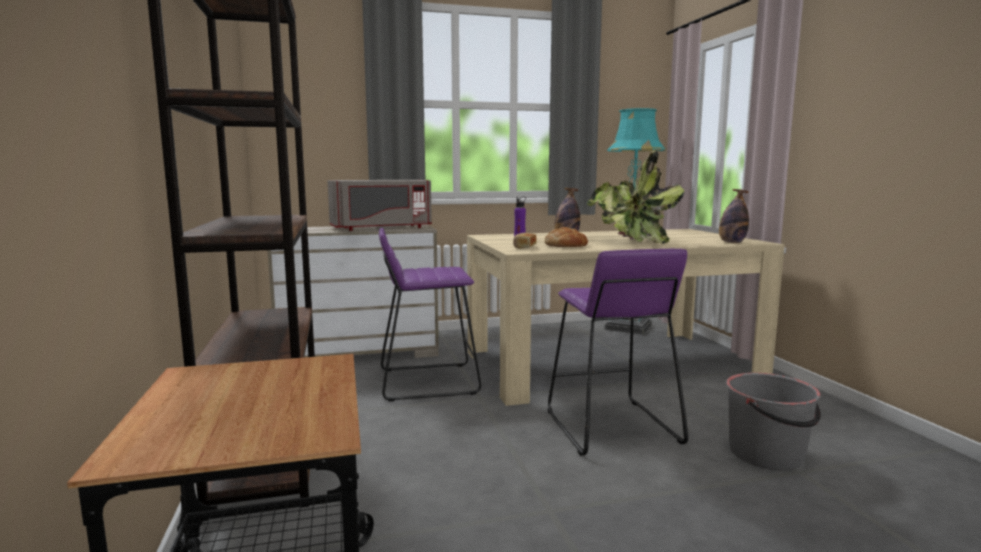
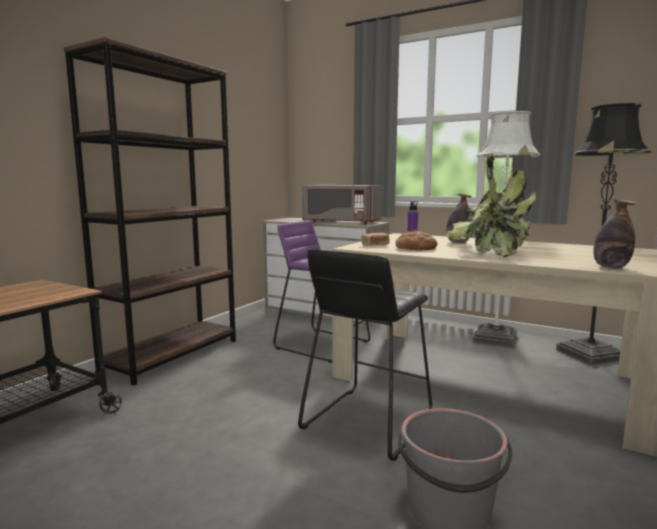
camera: 45 degrees right, 0 degrees up
(552, 333) = (495, 339): none -> white floor lamp
(610, 427) = (367, 421): purple stool -> black stool
(628, 327) = (589, 354): turquoise floor lamp -> black floor lamp

